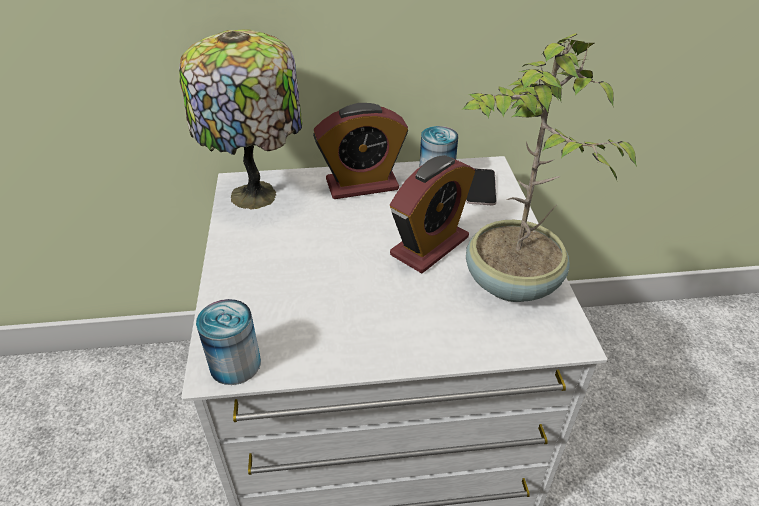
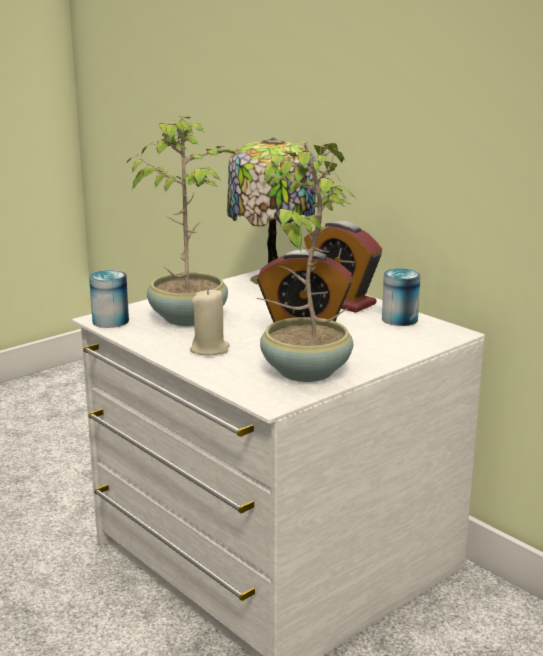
camera: 55 degrees right, 20 degrees down
(295, 295) = (189, 317): none -> potted plant
(402, 320) = (210, 349): none -> beige candle
(480, 187) = (414, 336): phone -> none

